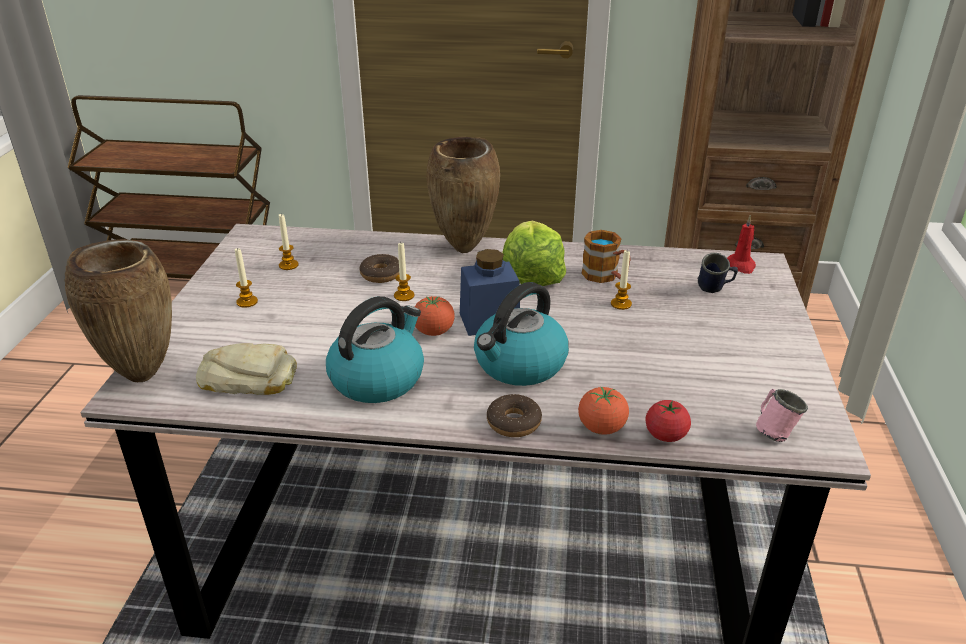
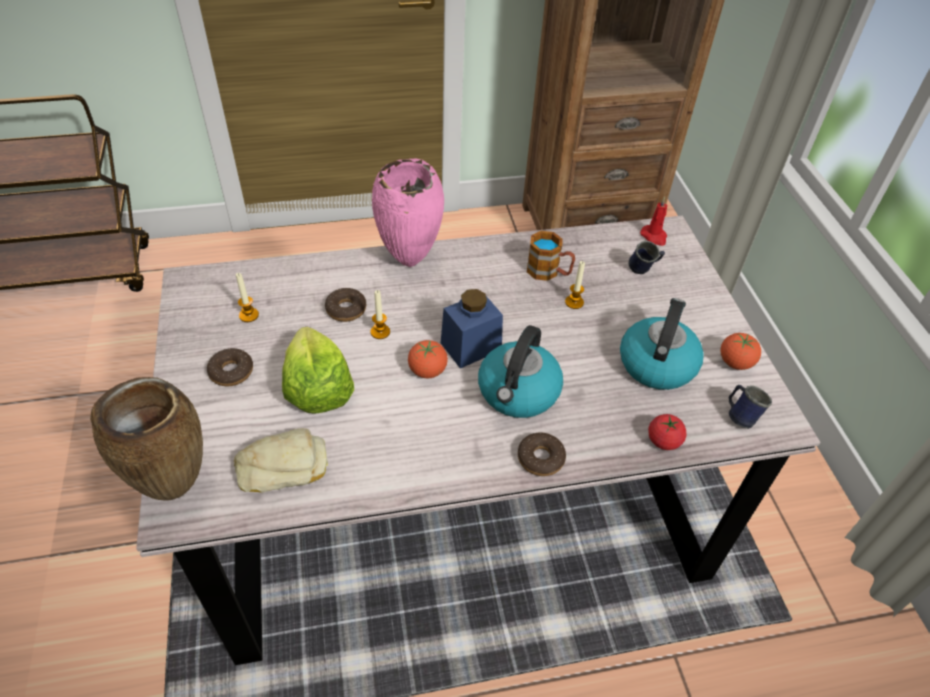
camera: 20 degrees left, 15 degrees up
(247, 302) = (231, 372): candle -> donut
(378, 378) = (402, 437): kettle -> kettle (657, 363)
(465, 249) = (410, 262): brown vase -> pink vase
(531, 275) = (484, 282): lettuce -> lettuce (317, 389)
(601, 428) = (612, 446): tomato -> tomato (735, 362)
(773, 430) = (740, 416): pink mug -> blue mug

